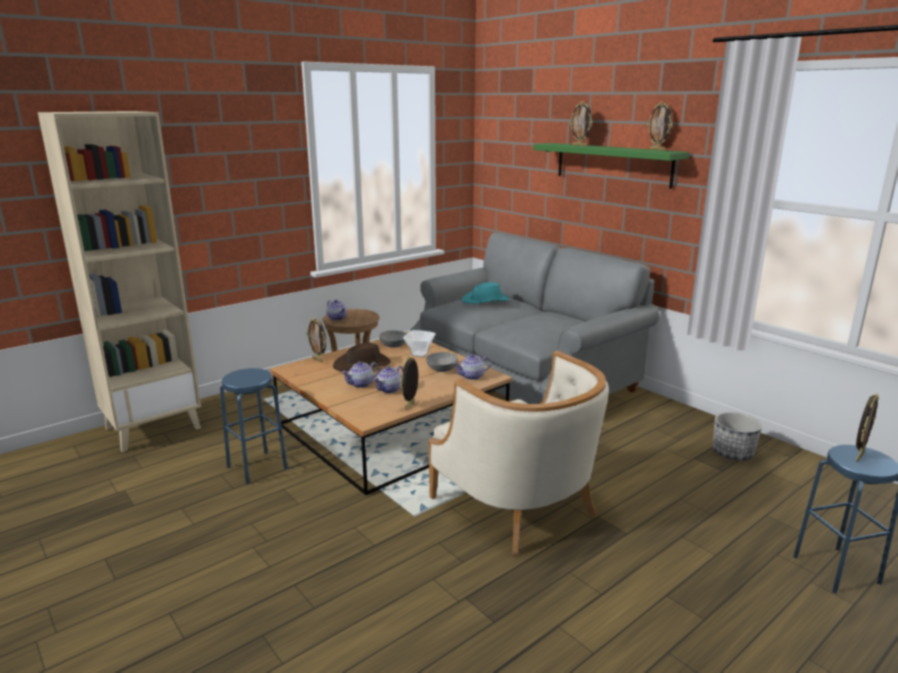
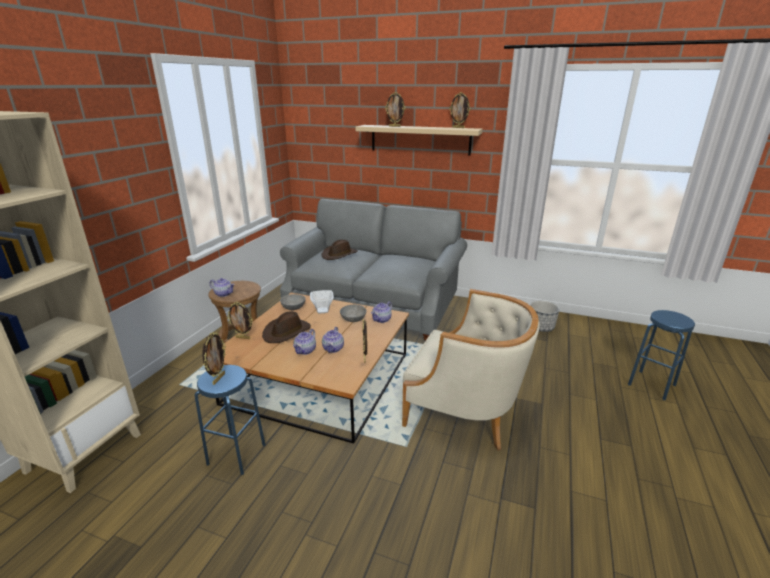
camera: 30 degrees left, 5 degrees up
(486, 300) = (339, 254): turquoise hat -> brown hat
(612, 164) = (420, 139): green shelf -> beige shelf
(858, 456) = (668, 317): picture frame -> picture frame (218, 379)

